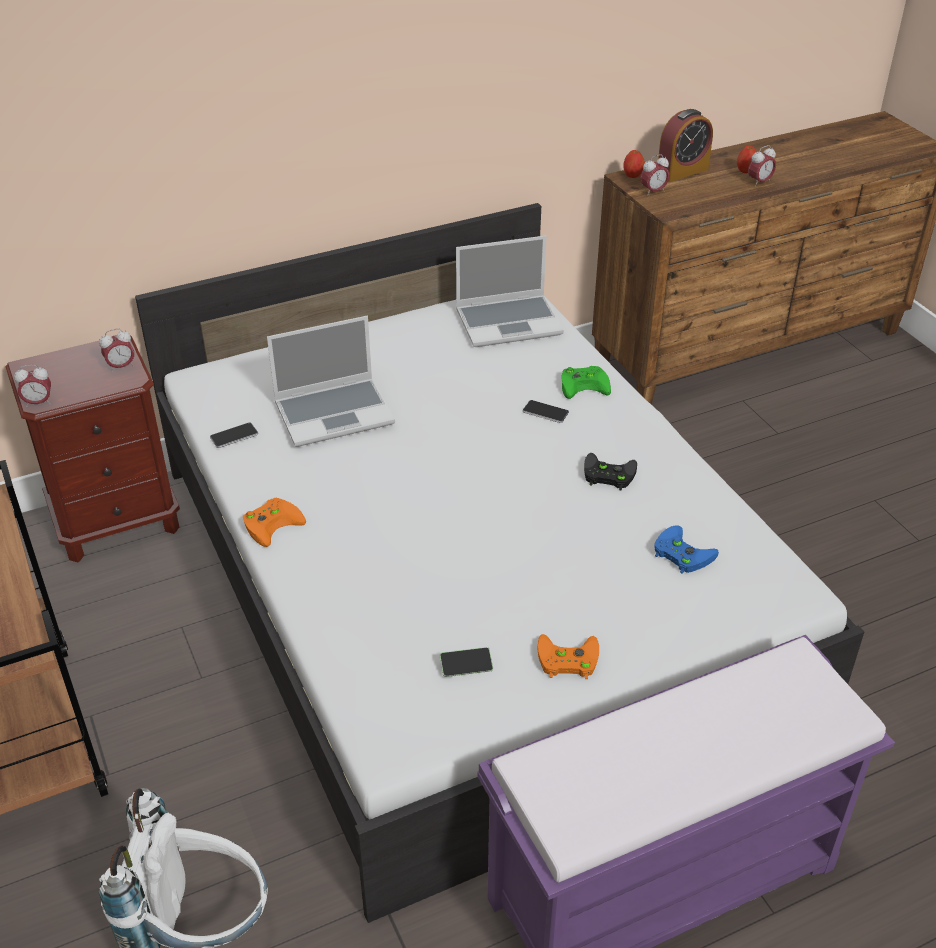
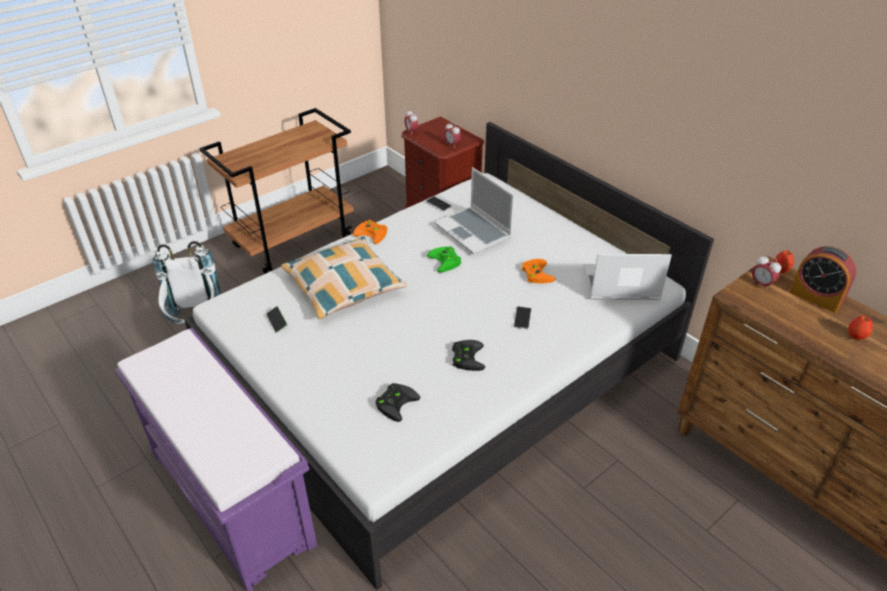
camera: 75 degrees right, 0 degrees up
(400, 575) = (344, 285): none -> pillow
(509, 322) = (619, 285): laptop -> laptop turned 120 degrees clockwise
(566, 660) = (288, 361): orange game controller -> orange game controller (535, 273)
(585, 384) = (565, 332): green game controller -> green game controller (446, 261)
(680, 553) = (396, 402): blue game controller -> black game controller
(759, 182) = (840, 347): alarm clock -> none

